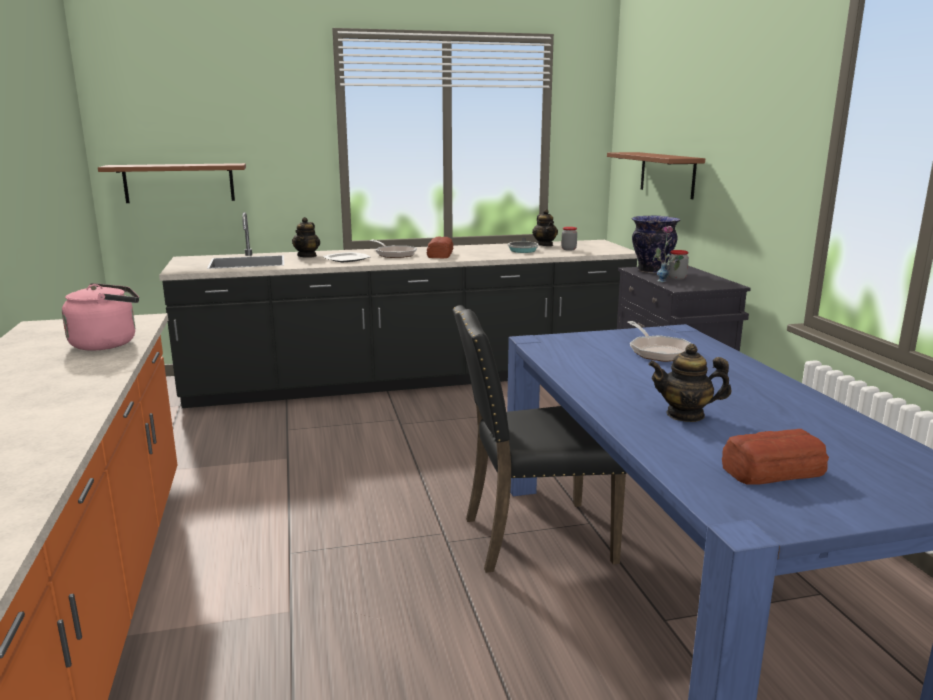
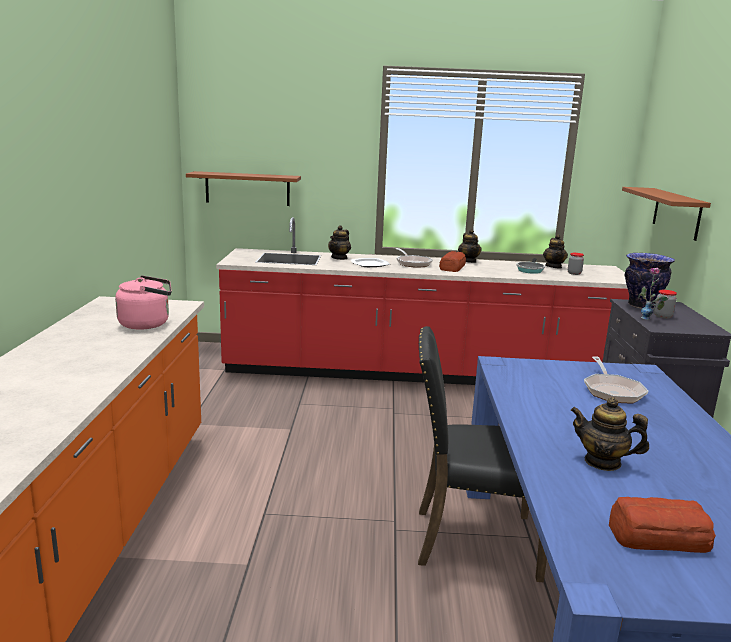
camera: 15 degrees right, 0 degrees up
(413, 380) = (418, 373): black counter -> red counter
(454, 247) = (468, 261): none -> teapot

